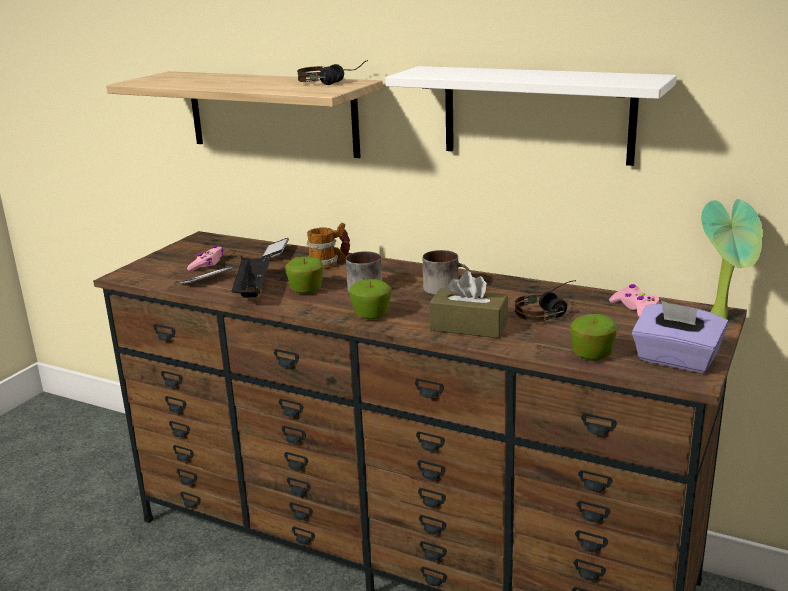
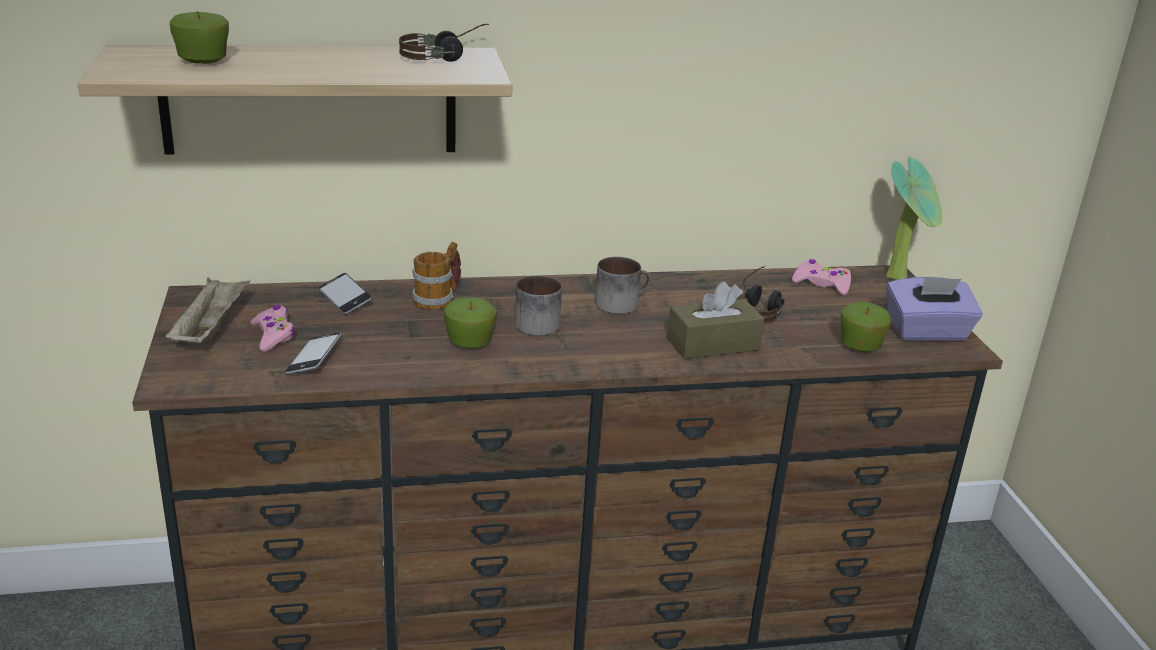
camera: 40 degrees left, 5 degrees up
(182, 255) = (210, 329): none -> beige tray
(253, 290) = (401, 358): black tray -> none
(371, 315) = (597, 357): apple -> apple (203, 61)
(537, 114) = (698, 81): white shelf -> none

